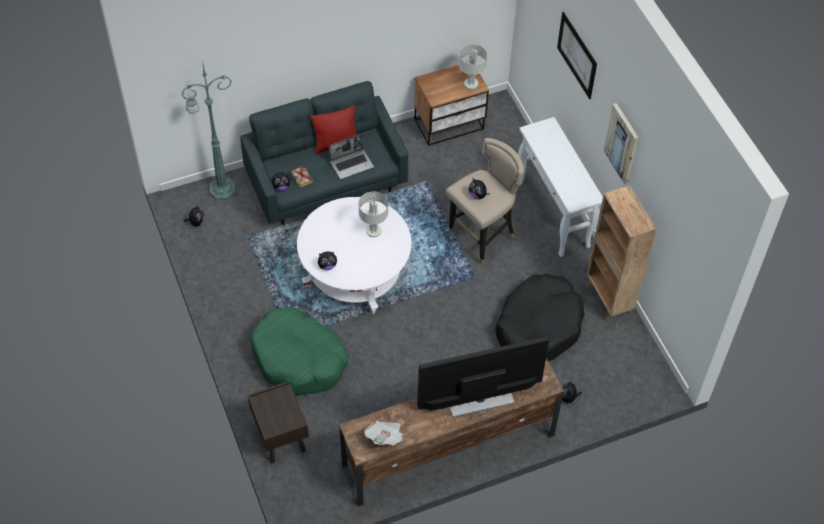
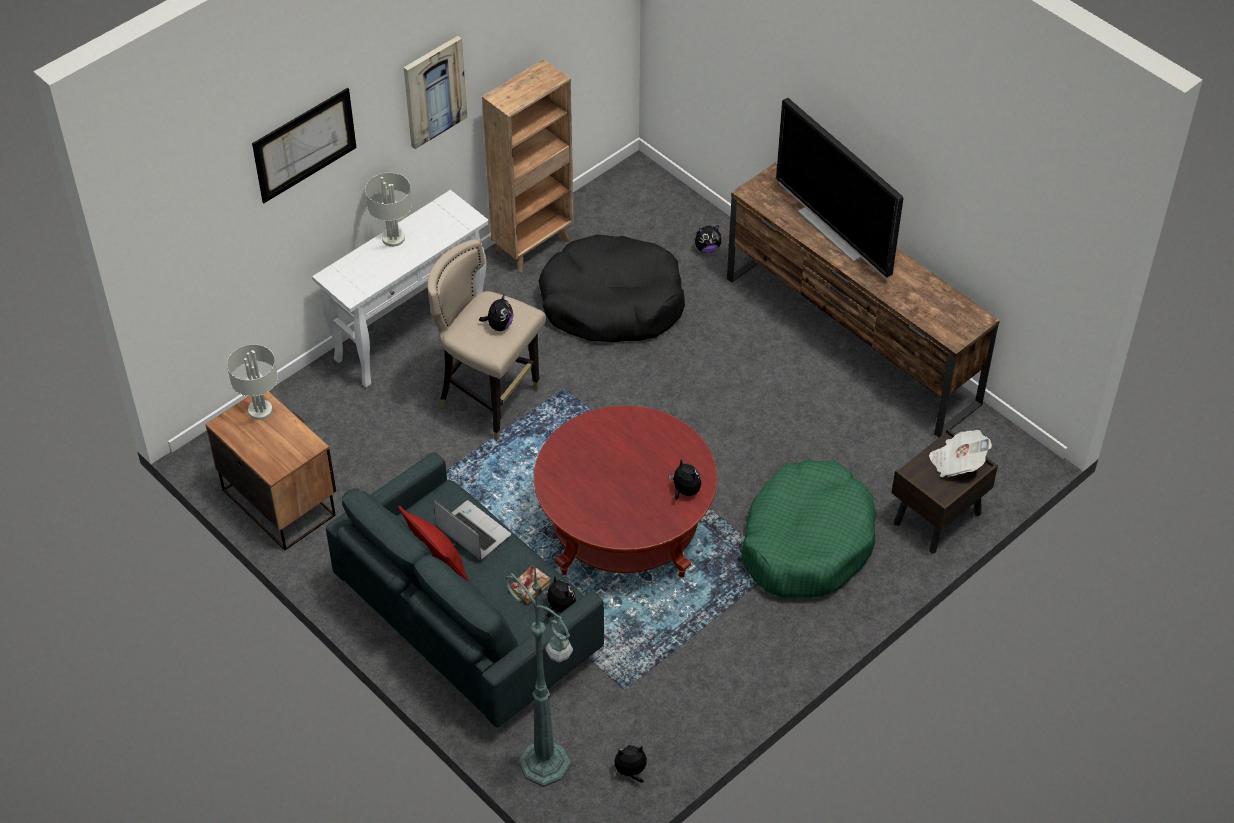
camera: 110 degrees left, 5 degrees down
(355, 272) = (624, 527): white coffee table -> red coffee table
(374, 231) = (594, 458): grey table lamp -> grey table lamp (393, 238)
(385, 437) = (944, 303): newspaper -> newspaper (957, 463)

